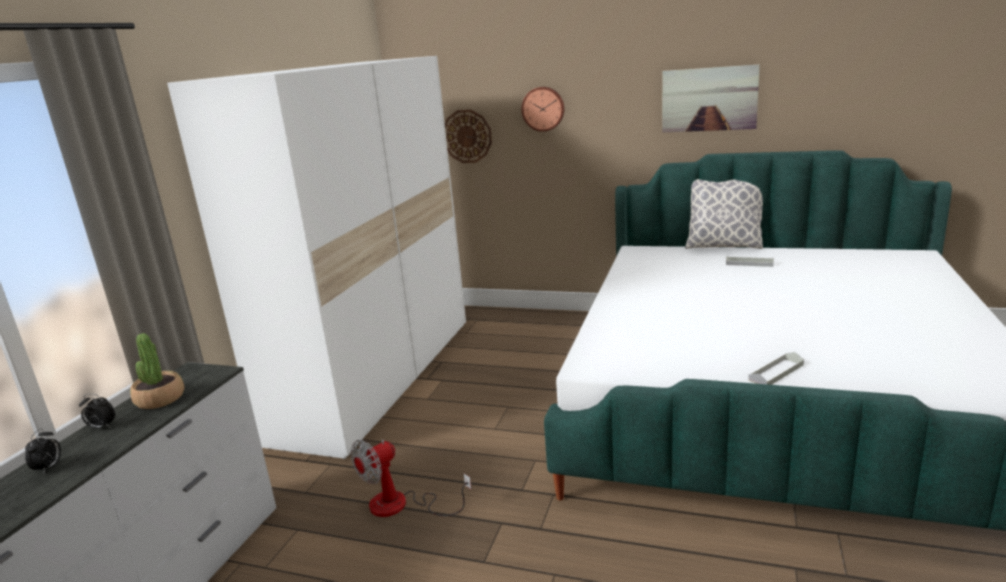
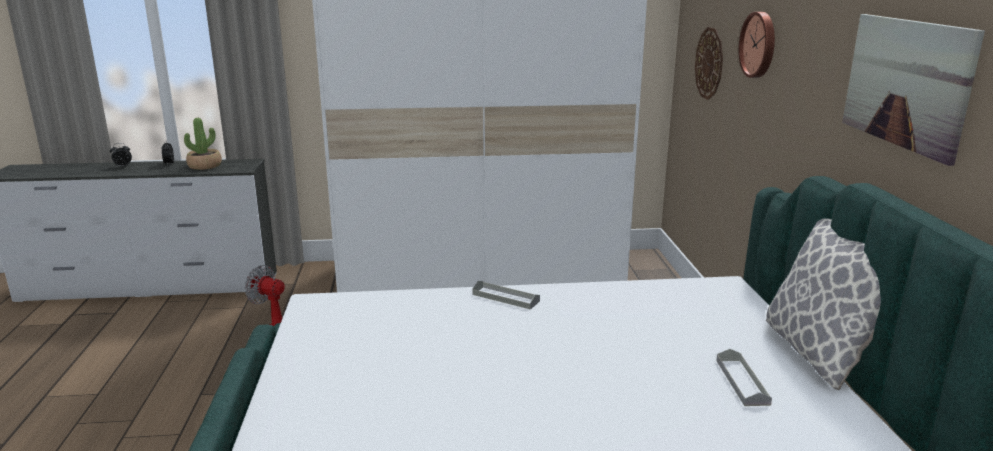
camera: 65 degrees right, 0 degrees up
(776, 372) = (302, 420): grey tray -> grey tray (505, 298)

